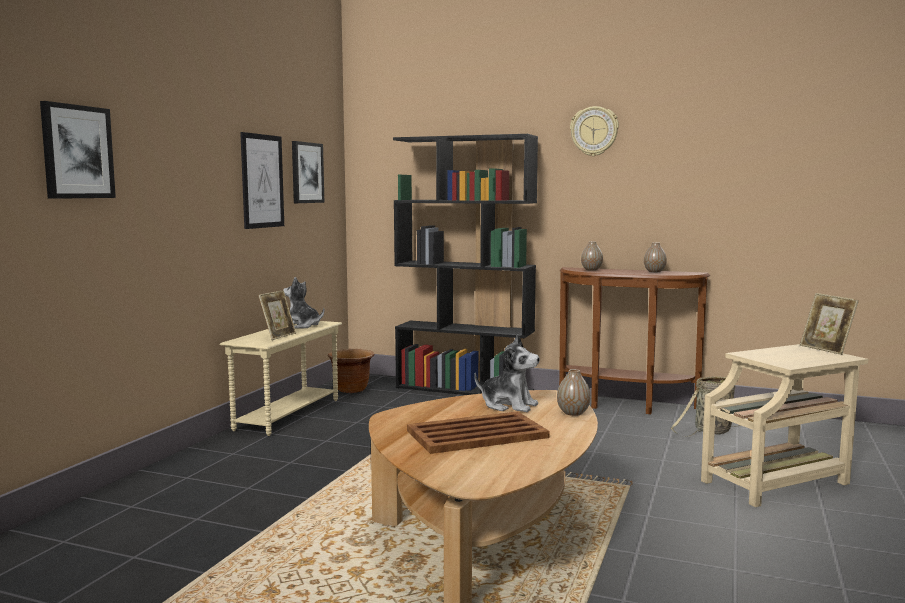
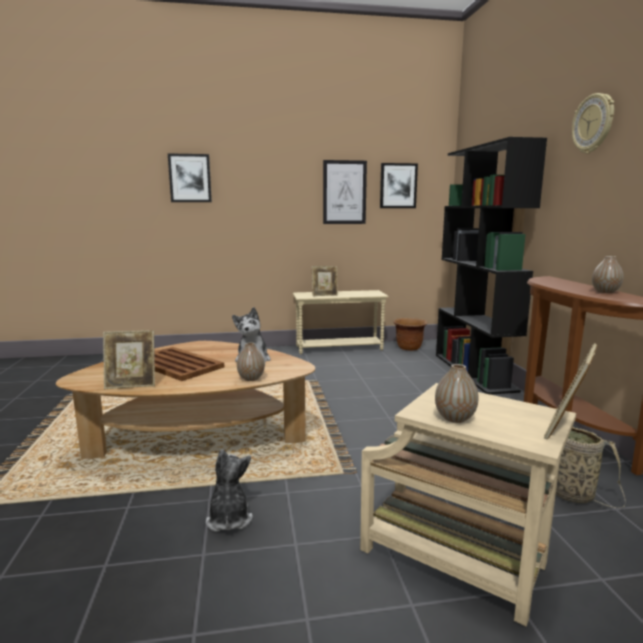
camera: 60 degrees right, 5 degrees up
(302, 326) = (359, 293): plush toy -> plush toy (229, 519)
(537, 459) = (131, 384): none -> picture frame
(591, 270) = (552, 281): vase -> vase (454, 418)

